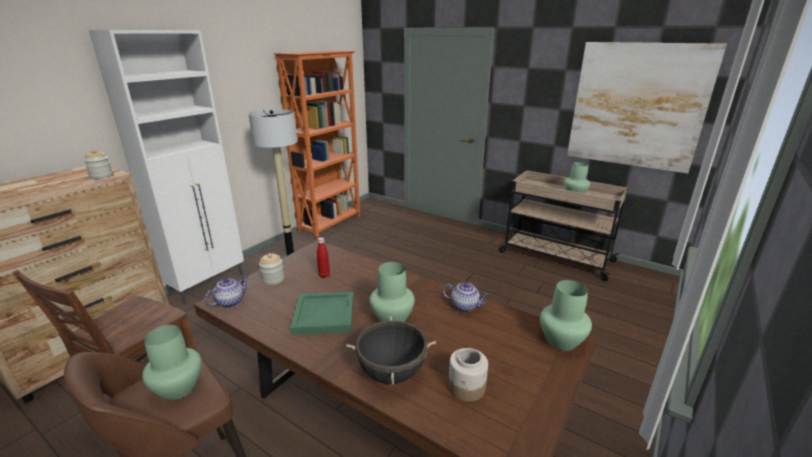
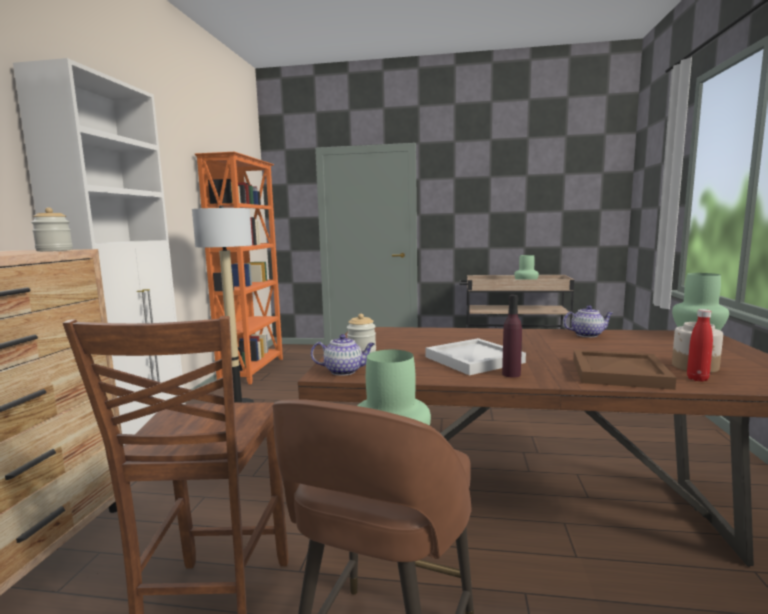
camera: 25 degrees left, 15 degrees down
(230, 301) = (344, 371): teapot -> teapot turned 75 degrees clockwise
(317, 344) = (511, 374): none -> purple bottle
(323, 315) = (474, 360): green tray -> white tray
(324, 275) = (414, 341): red bottle -> red bottle (697, 379)
(392, 373) = (620, 373): black cooking pot -> brown tray
(393, 319) = (545, 350): green vase -> none
(637, 106) = (557, 202): picture -> none

